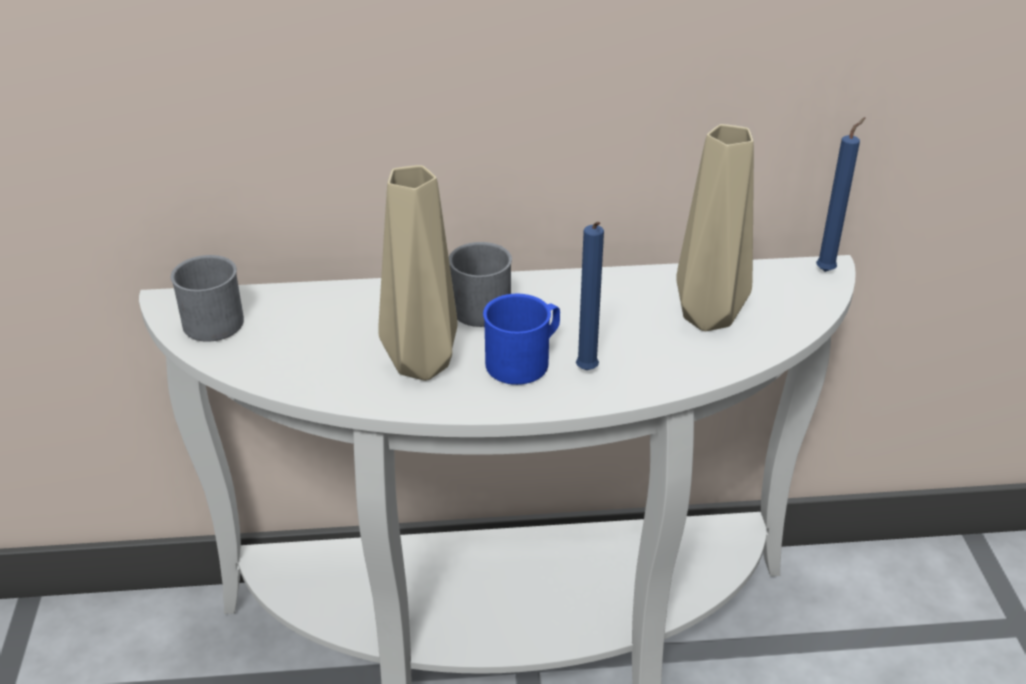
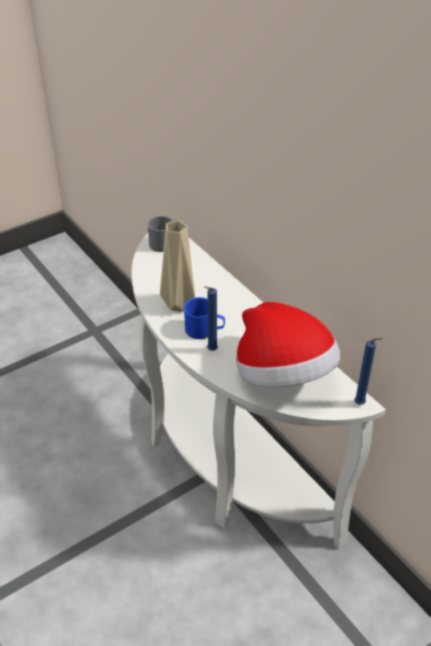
camera: 60 degrees right, 5 degrees up
(477, 304) = (231, 302): grey mug -> none
(711, 318) = (283, 375): beige vase -> hat

